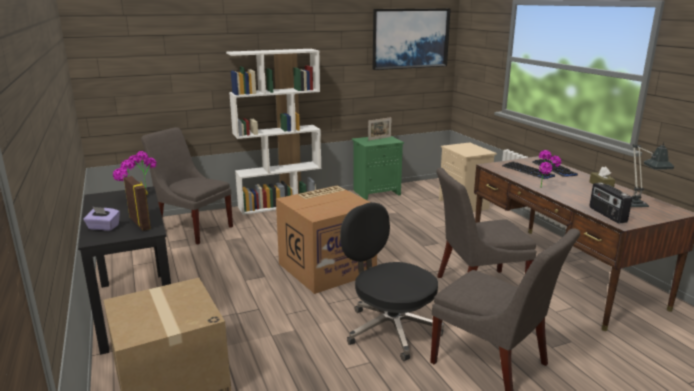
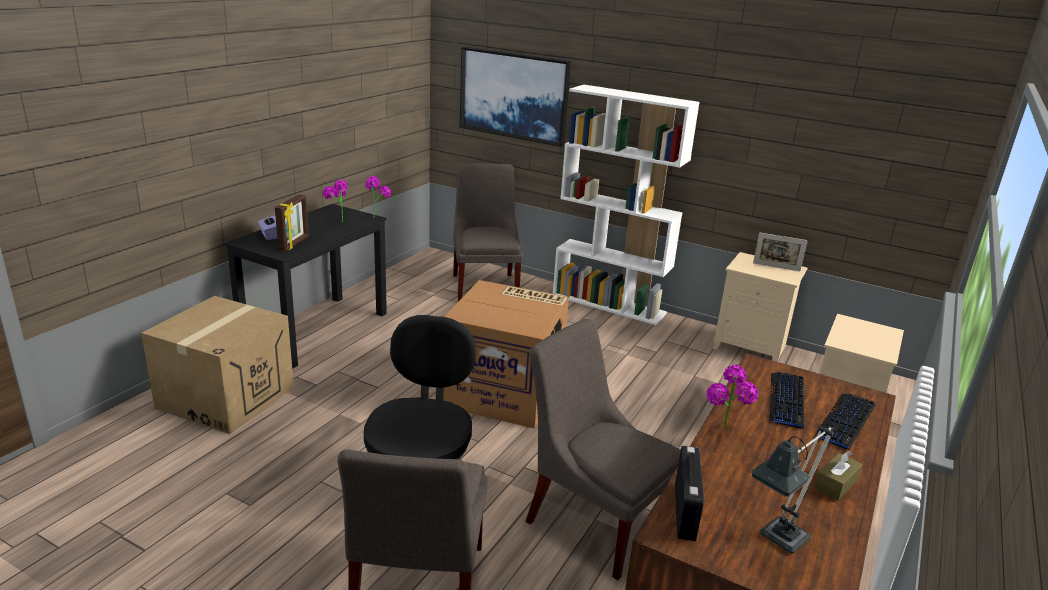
camera: 50 degrees right, 5 degrees up
(376, 192) = (751, 347): green nightstand -> beige nightstand
(410, 38) = (886, 118): picture -> picture (514, 95)
(607, 215) = (685, 512): radio -> radio turned 150 degrees clockwise

